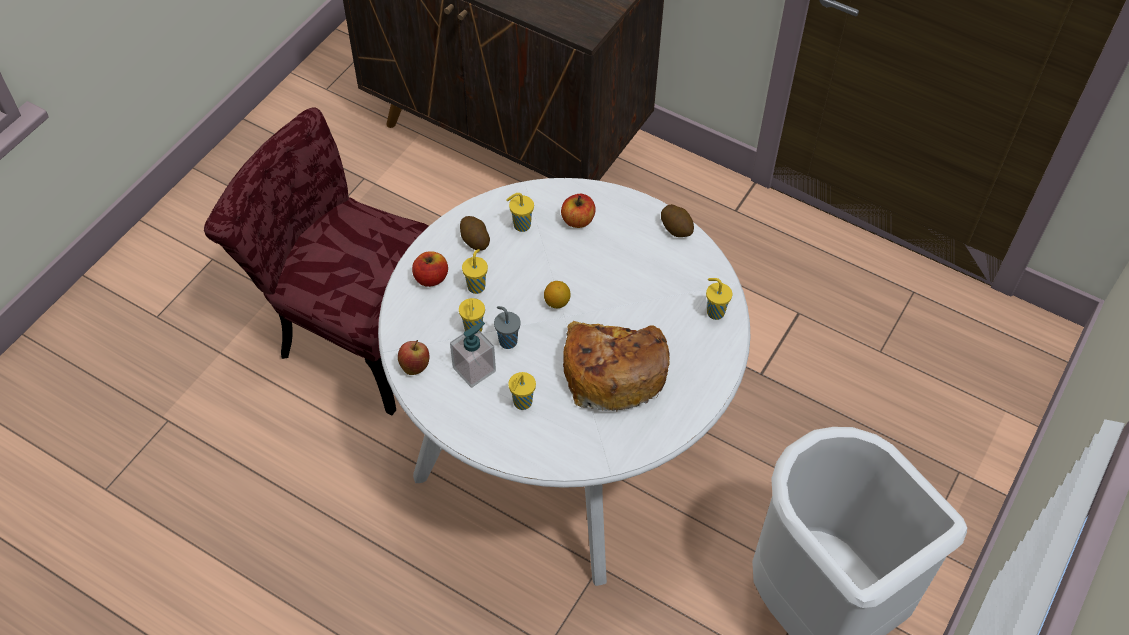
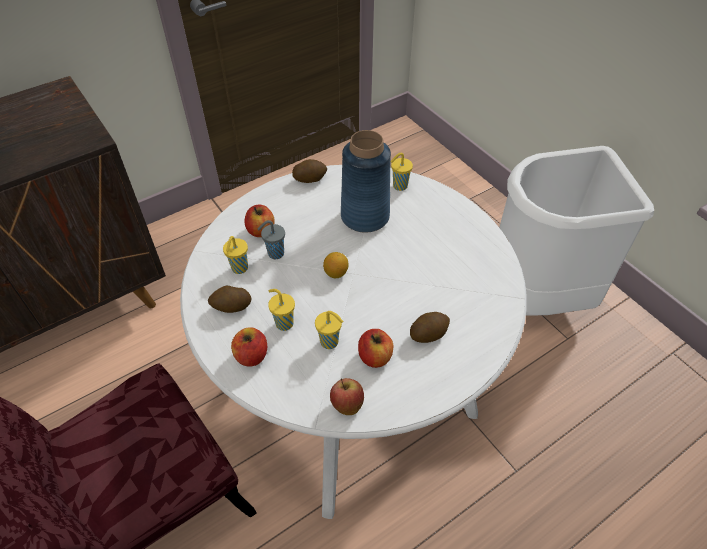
camera: 65 degrees left, 5 degrees down
(474, 369) = (375, 357): soap dispenser -> apple
(507, 341) = (357, 321): grey cup -> grey cup (275, 254)
(522, 403) = (428, 334): yellow cup -> potato
(613, 369) = (422, 261): bread -> none
(649, 297) = (365, 216): none -> blue vase

